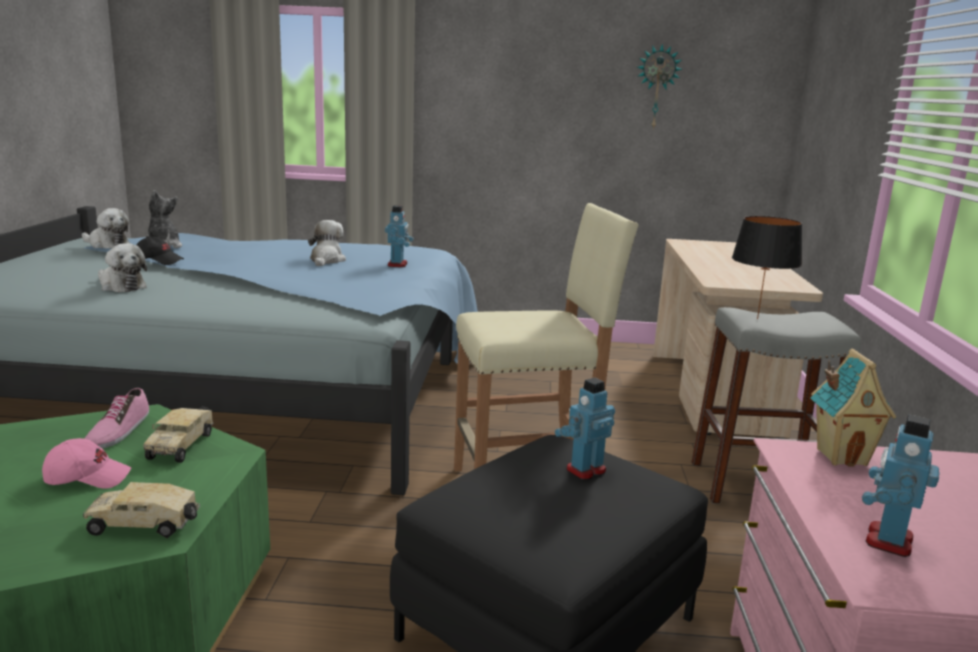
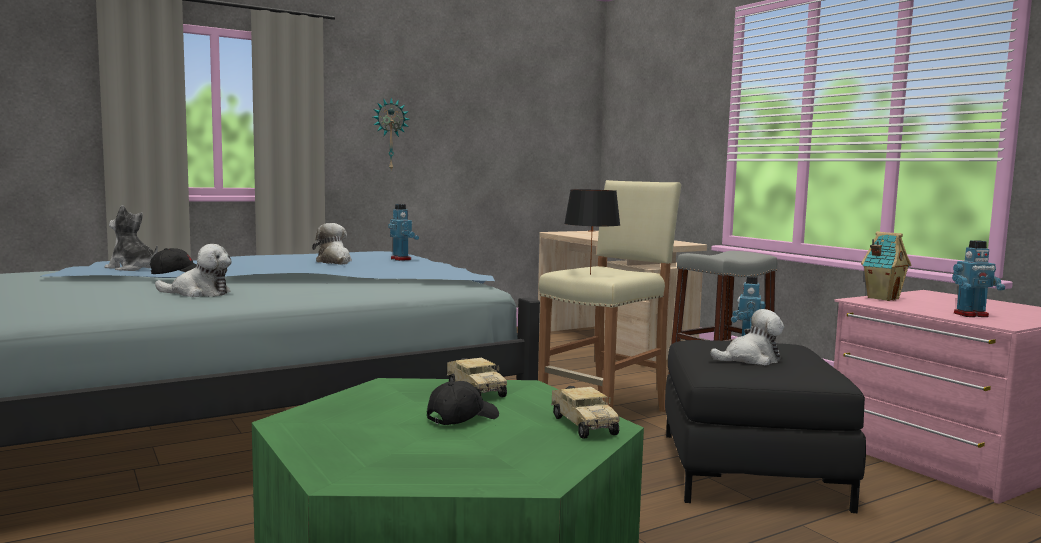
camera: 35 degrees left, 10 degrees down
(88, 477) = (462, 418): pink cap -> black cap
(107, 245) = (64, 272): plush toy -> plush toy (750, 359)
(118, 431) = (398, 395): shoe -> none
(146, 525) = (582, 424): toy truck -> toy truck turned 75 degrees counterclockwise
(657, 87) = (511, 112): wall clock -> wall clock (389, 134)
(757, 319) = (716, 255): black table lamp -> black table lamp (590, 274)
(887, 540) = (971, 315): toy robot -> toy robot turned 90 degrees counterclockwise

